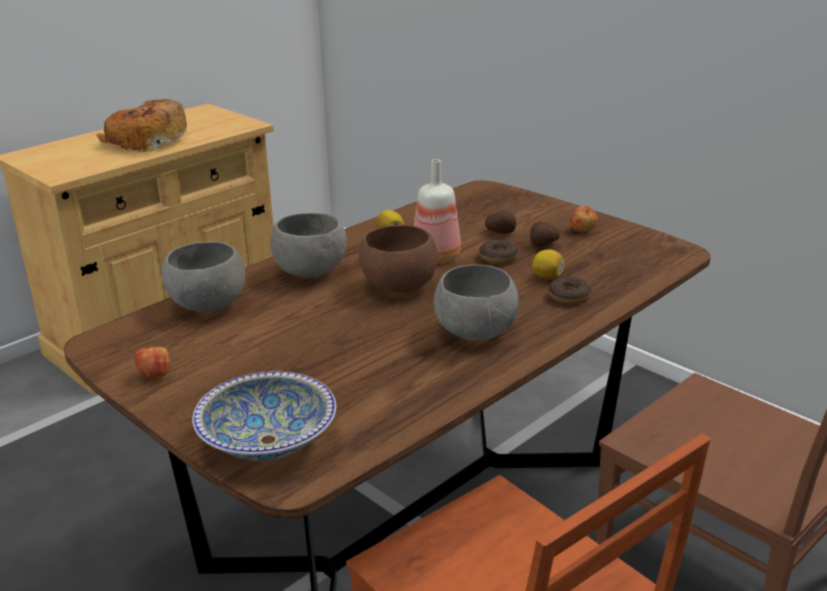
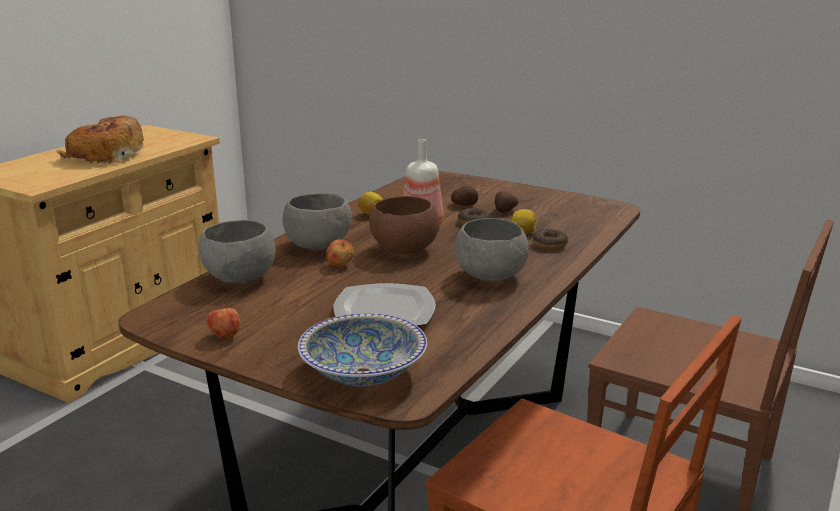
camera: 15 degrees left, 5 degrees down
(335, 364) = (385, 310): none -> plate
(582, 231) = (530, 199): apple -> apple (340, 265)

